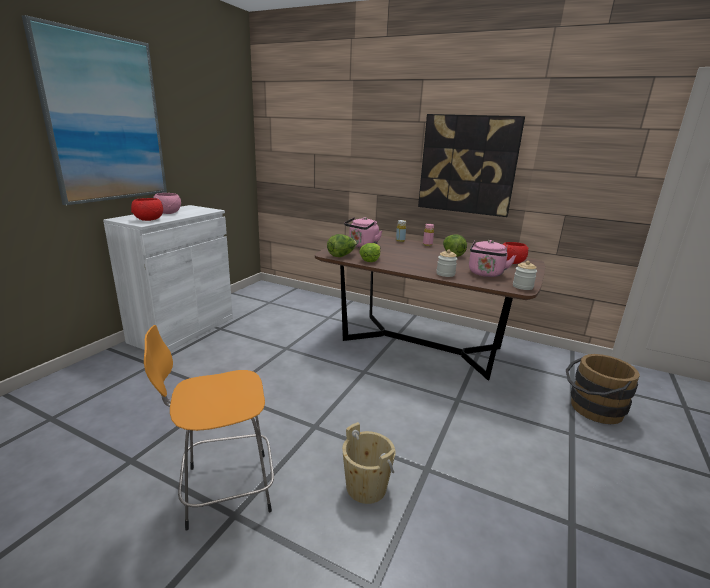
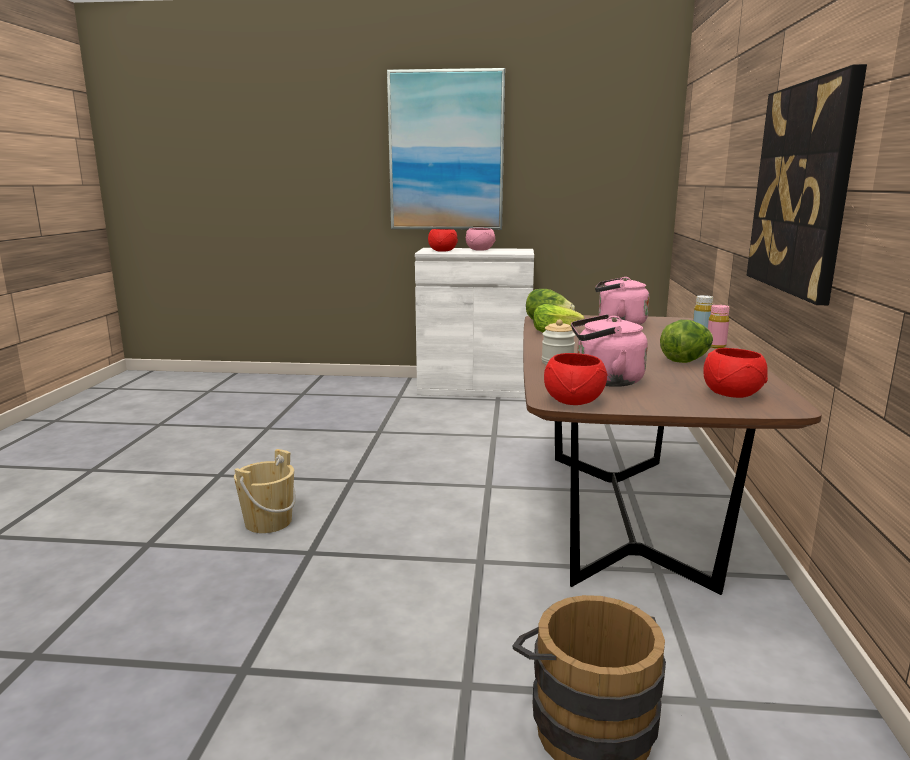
camera: 70 degrees right, 5 degrees down
(224, 489) = (246, 464): orange stool -> none
(522, 286) = (572, 401): jar -> red bowl

